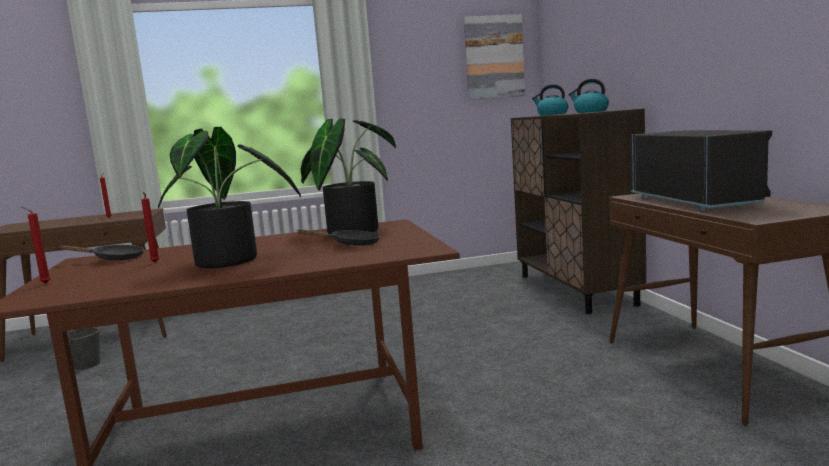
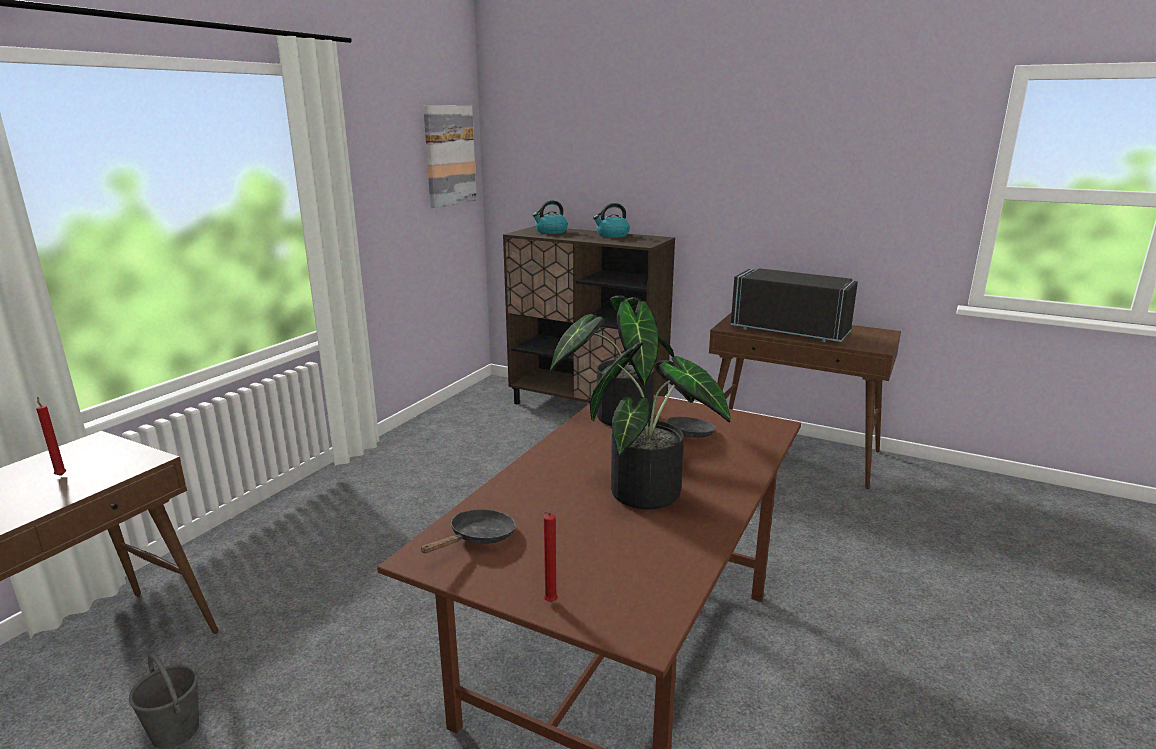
camera: 50 degrees left, 10 degrees up
(155, 262) = (565, 523): red candle -> none

